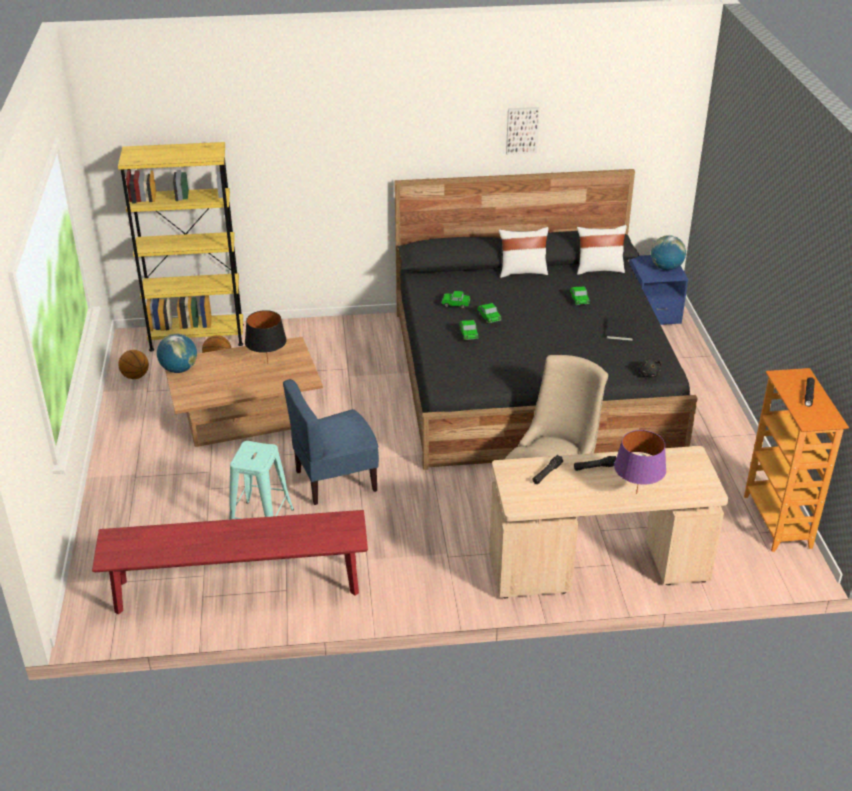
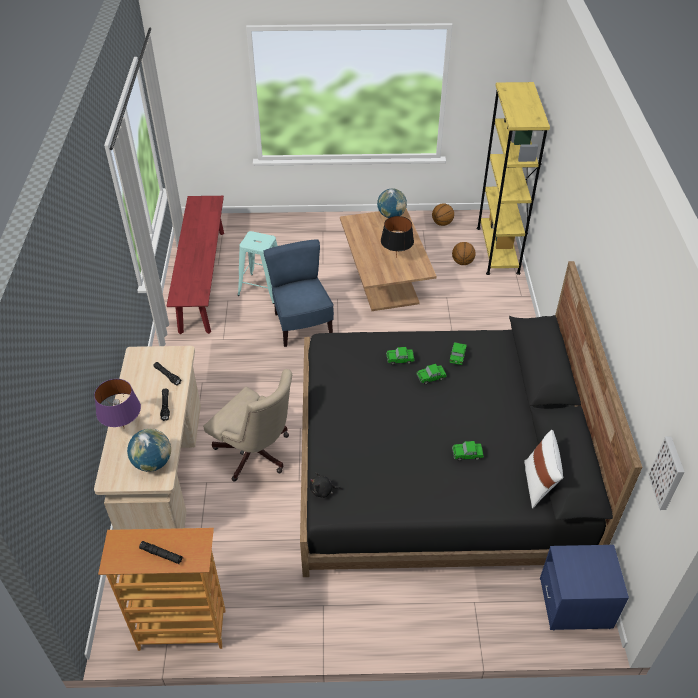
camera: 95 degrees right, 10 degrees up
(522, 129) = (623, 318): picture -> picture (668, 473)
(522, 271) = (527, 415): white pillow -> none
(619, 330) = (404, 479): black book -> none
(666, 268) = (587, 579): globe -> globe (153, 463)

